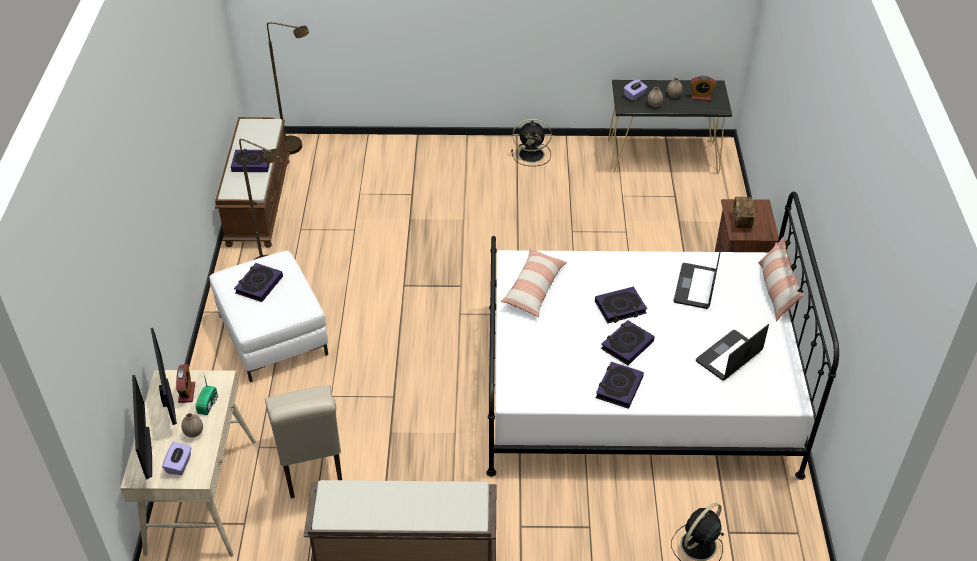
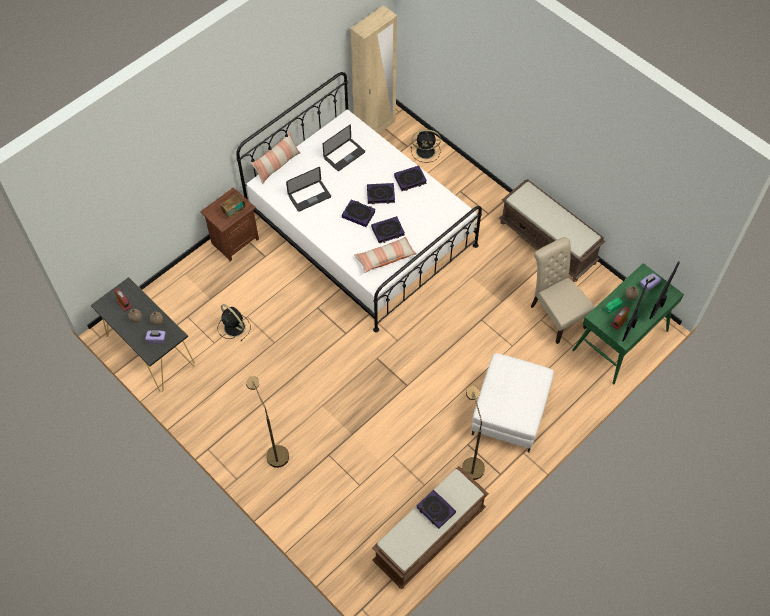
camera: 135 degrees left, 15 degrees up
(201, 495) = (620, 341): beige desk -> green desk
(259, 285) = (515, 397): book -> book (388, 231)
(296, 147) = (356, 573): brown floor lamp -> brown floor lamp (274, 451)
(311, 466) = (555, 314): beige chair -> beige chair turned 60 degrees counterclockwise
(532, 154) = (220, 422): black fan -> black fan (234, 327)
(729, 356) = (344, 155): laptop -> laptop turned 45 degrees counterclockwise
(797, 521) = (375, 128): none -> beige wardrobe

